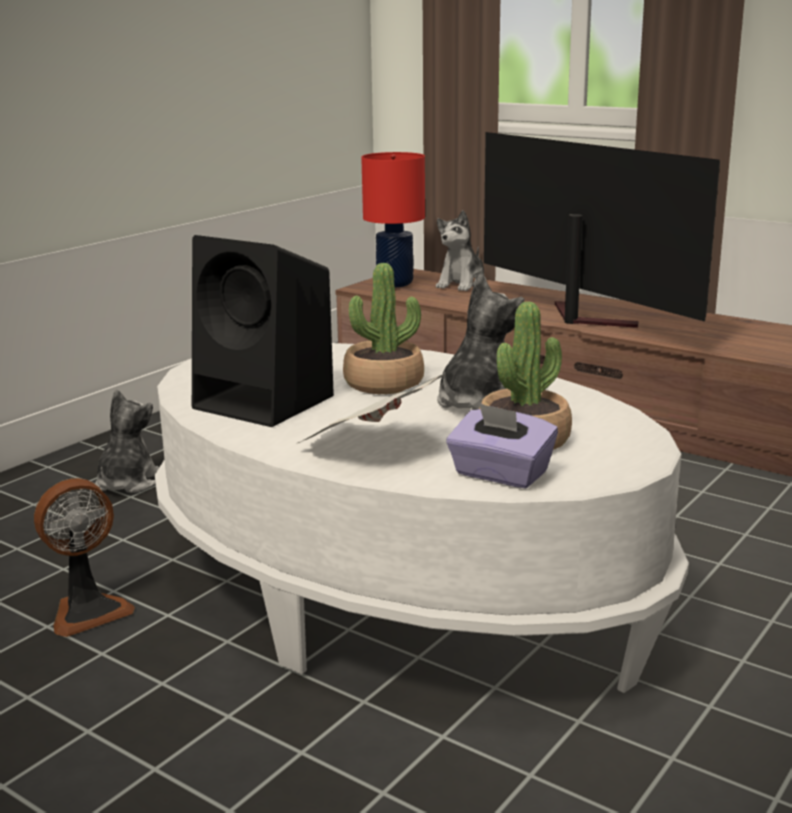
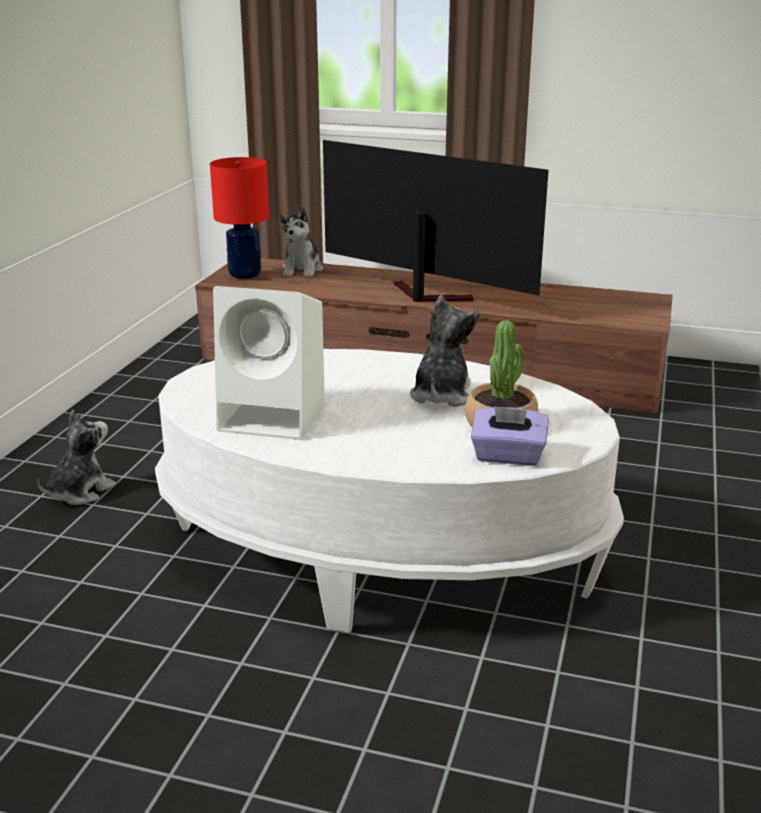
camera: 20 degrees left, 5 degrees up
(88, 611) = (132, 615): fan -> none
(127, 483) = (80, 492): plush toy -> plush toy turned 45 degrees clockwise
(267, 402) = (275, 417): black speaker -> white speaker
(370, 447) = (394, 447): newspaper -> none
(383, 383) = (354, 386): potted plant -> none

